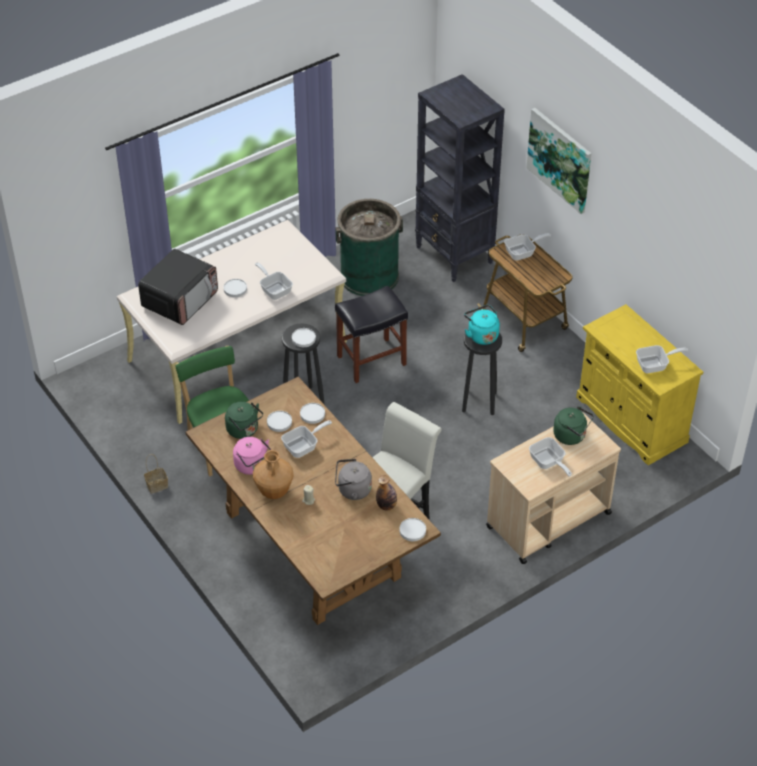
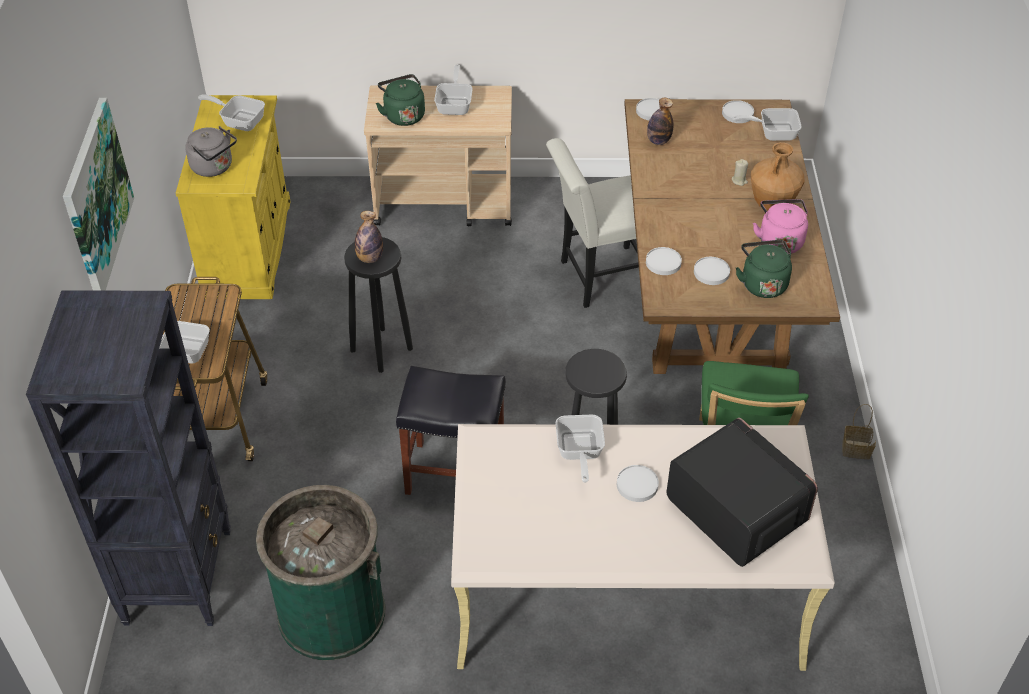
camera: 145 degrees left, 0 degrees up
(180, 300) = (735, 511): microwave -> microwave turned 75 degrees clockwise
(304, 338) = (594, 364): white plate -> white plate (737, 113)
(304, 446) = (702, 233): frying pan -> frying pan (772, 133)
(352, 490) = (683, 169): grey kettle -> grey kettle (214, 167)
(481, 335) = (370, 258): turquoise kettle -> bottle

